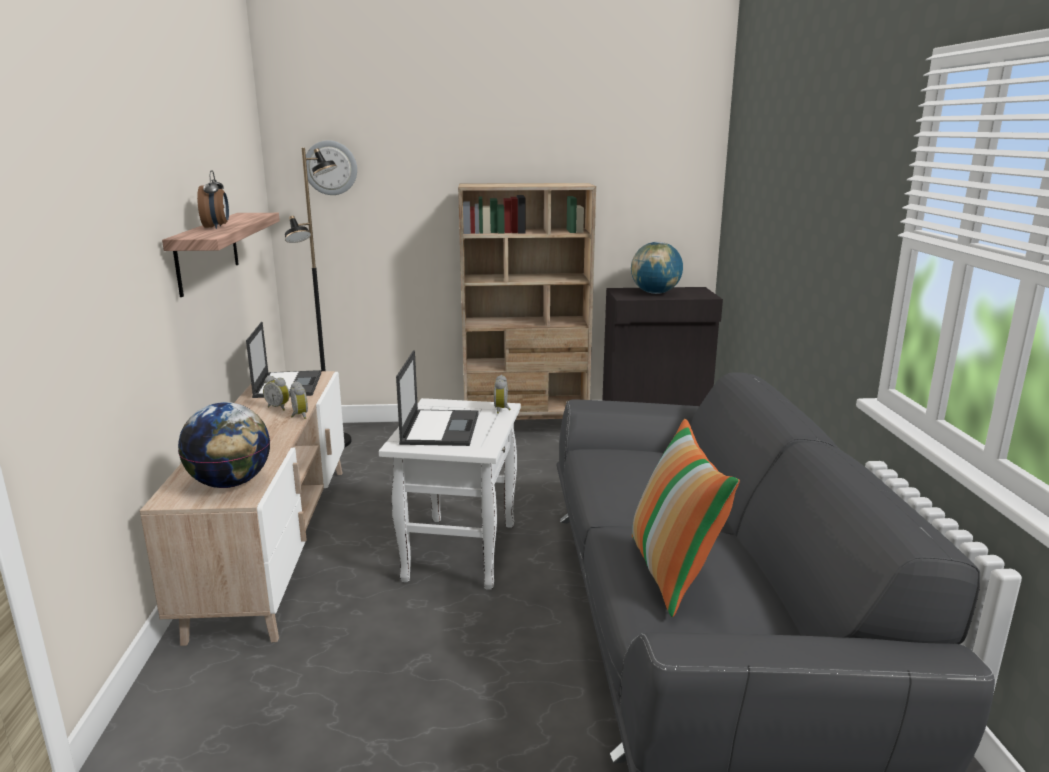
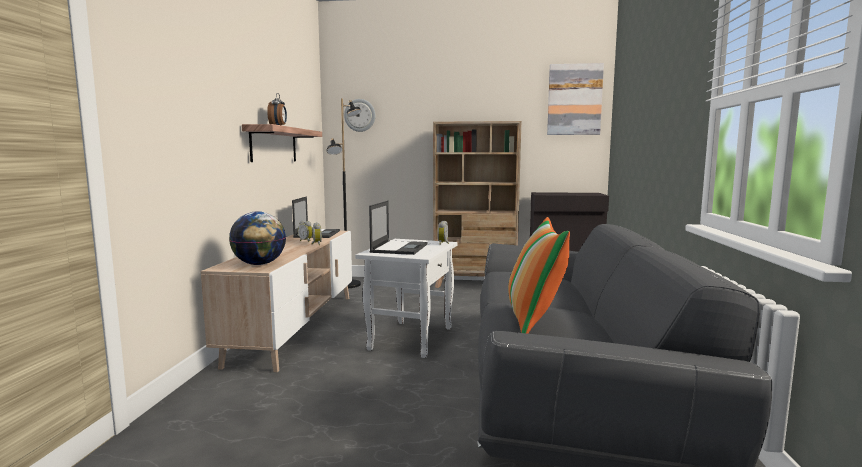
camera: 10 degrees right, 10 degrees down
(655, 293) = (563, 193): globe -> none
(671, 146) = (574, 100): none -> picture

